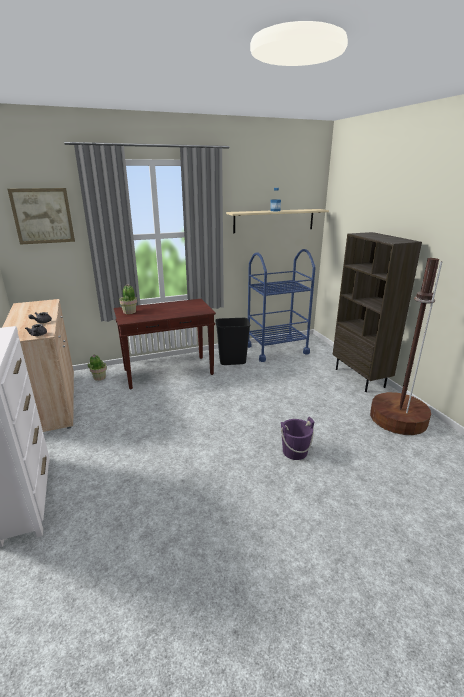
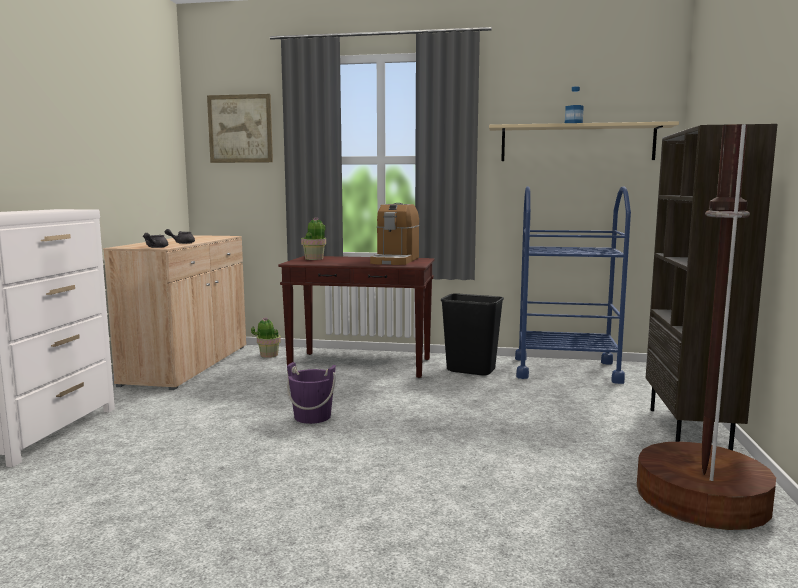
camera: 30 degrees right, 15 degrees down
(185, 306) = (395, 260): none -> coffee machine
(295, 451) = (427, 484): purple bucket -> purple bucket (312, 417)

